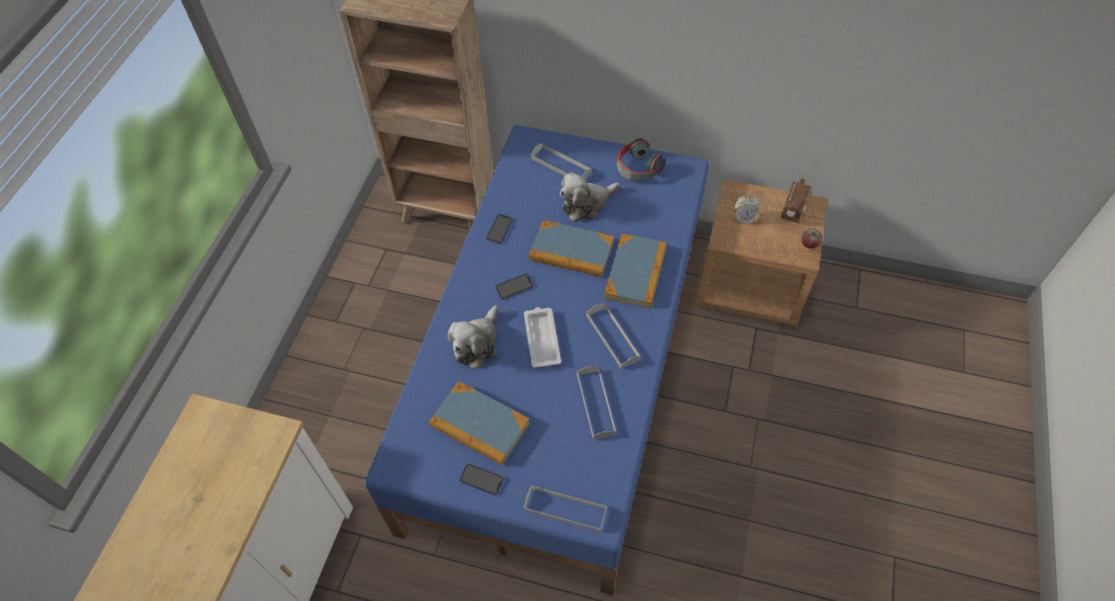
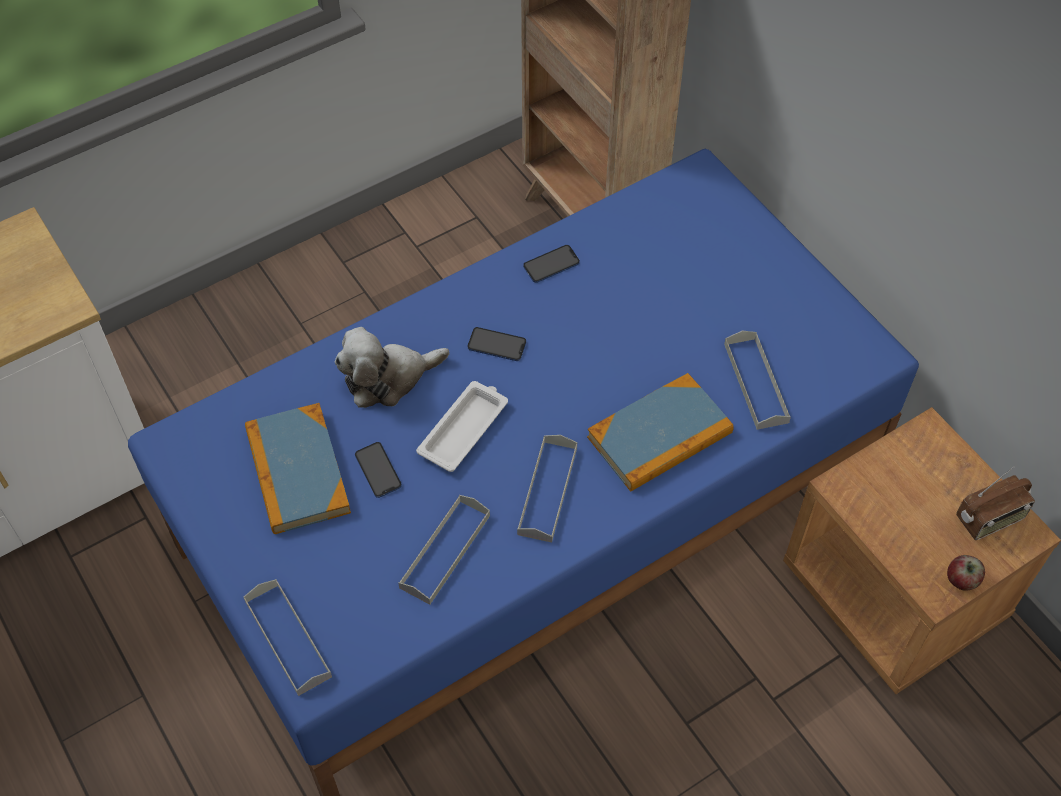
camera: 40 degrees right, 0 degrees up
(481, 480) = (238, 532): phone -> phone (378, 470)
(561, 165) = (709, 237): grey tray -> grey tray (756, 383)
(571, 251) = (608, 352): book -> none
(586, 204) = (689, 307): plush toy -> none
(637, 168) = (805, 307): headphones -> none
(744, 218) = (904, 479): alarm clock -> none

